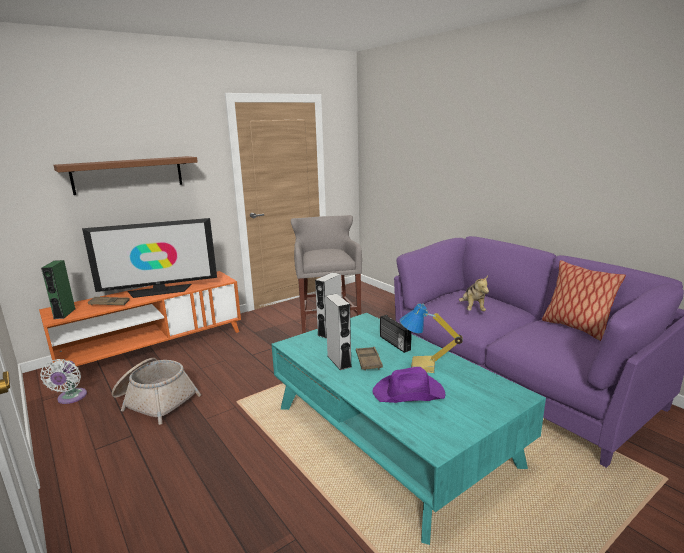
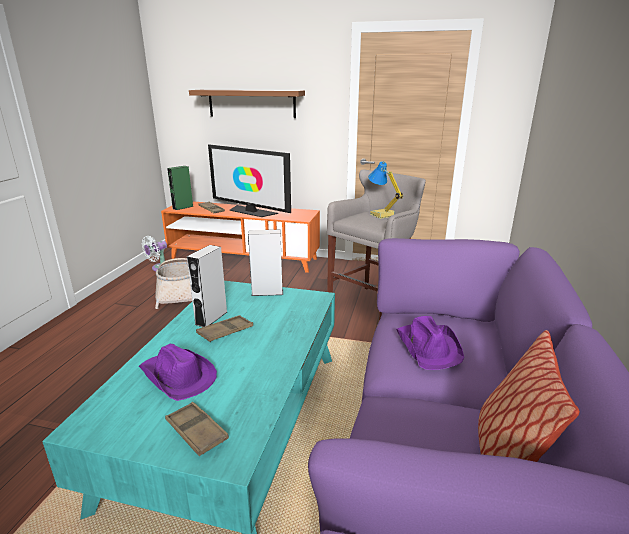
camera: 50 degrees right, 5 degrees up
(394, 343) = (280, 331): radio -> none
(423, 367) = (243, 365): table lamp -> table lamp (381, 215)
(472, 309) = (428, 346): plush toy -> purple hat
(483, 401) = (196, 432): none -> brown tray

